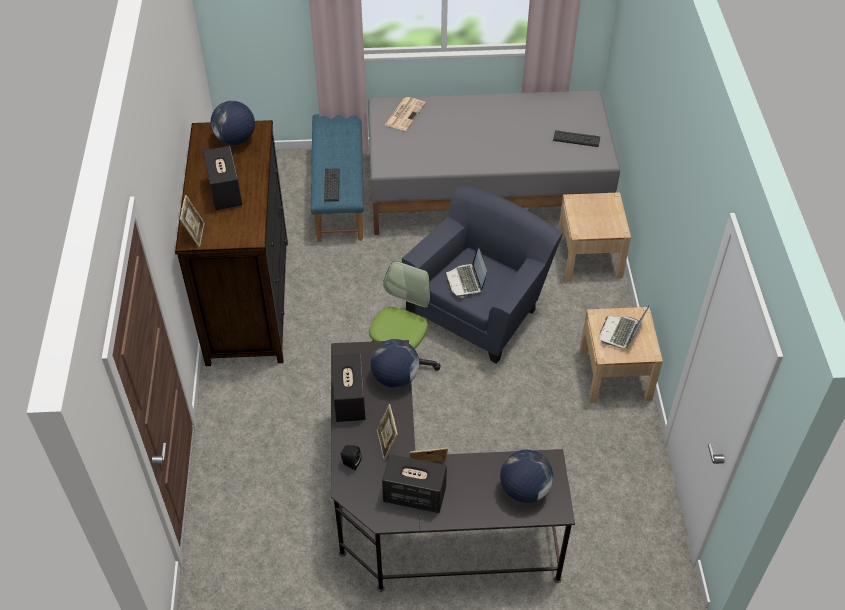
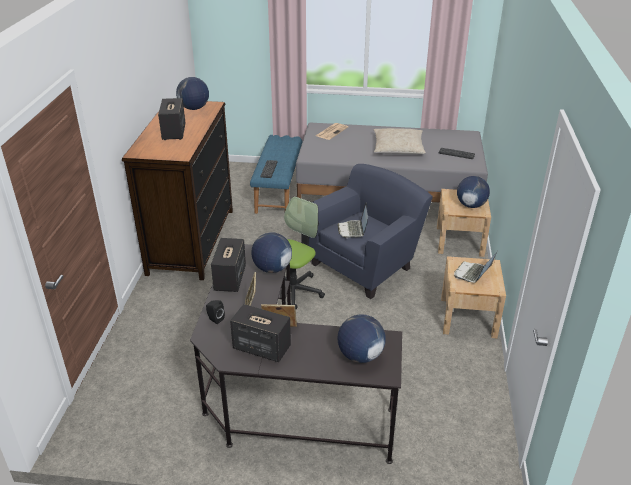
camera: 10 degrees right, 15 degrees down
(195, 234) = (141, 151): picture frame -> none
(499, 136) = (398, 148): none -> beige pillow
(604, 220) = (471, 205): none -> globe

